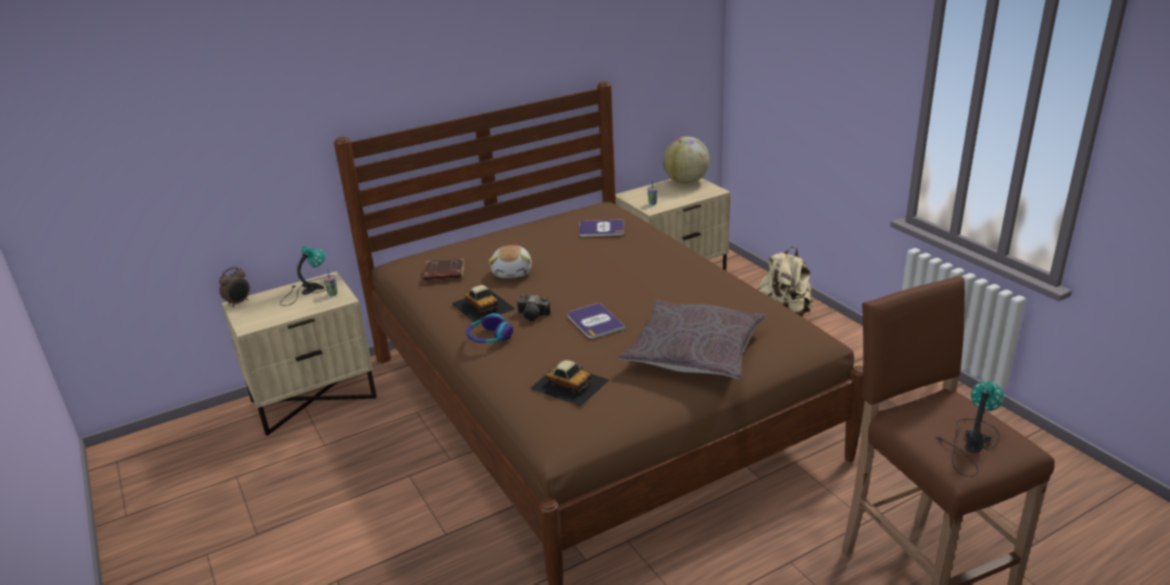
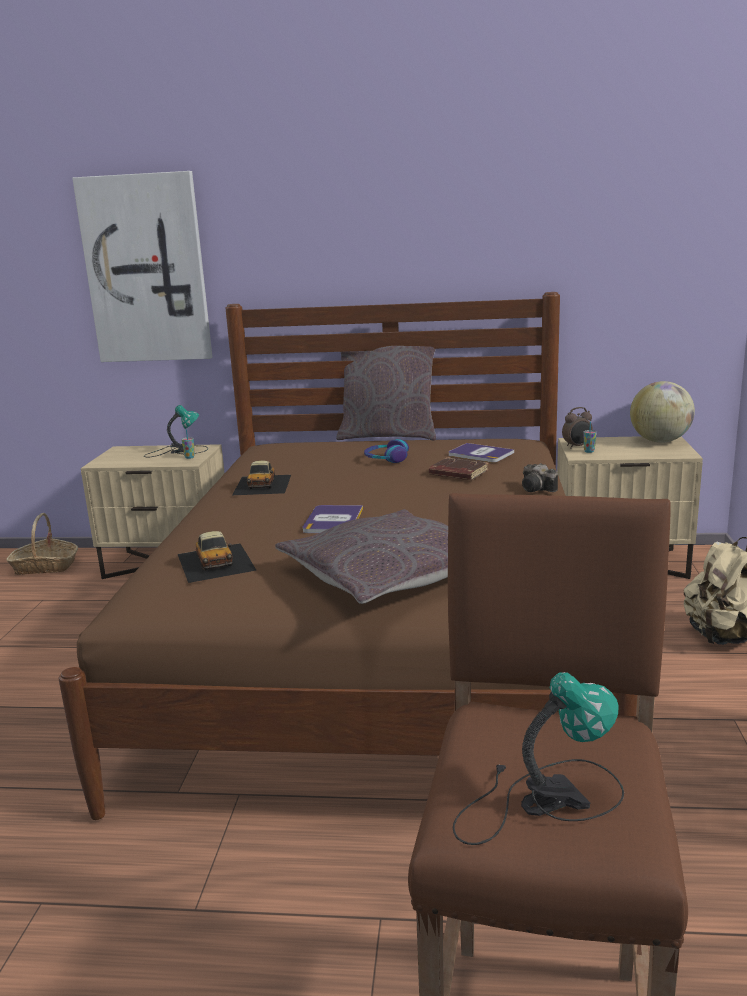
camera: 35 degrees right, 10 degrees down
(182, 445) = (45, 566): none -> basket
(238, 118) = (146, 270): none -> picture
(239, 302) = (122, 448): alarm clock -> alarm clock (577, 447)
(444, 274) = (278, 456): brown book -> brown book (457, 474)
(489, 337) = (223, 507): headphones -> headphones (386, 459)
(493, 226) = (388, 436): none -> grey pillow
(513, 272) = (335, 467): plush toy -> none
(534, 315) = (290, 501): camera -> camera (538, 489)

